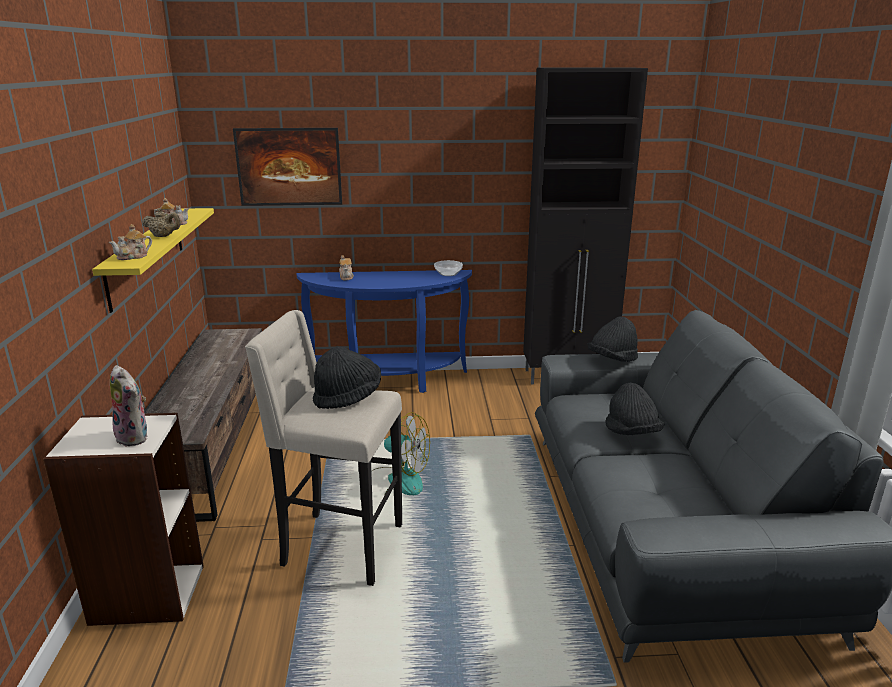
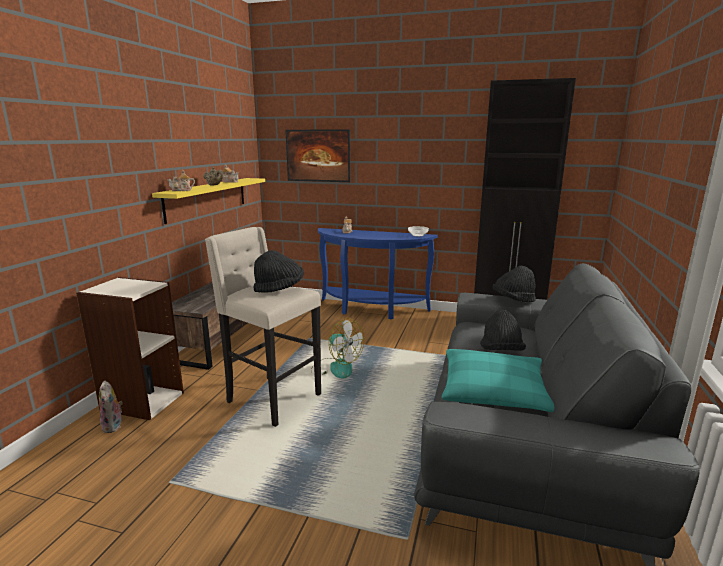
camera: 20 degrees right, 5 degrees down
(135, 437) = (133, 289): plush toy -> plush toy (114, 426)
(658, 489) = (494, 391): none -> turquoise pillow

